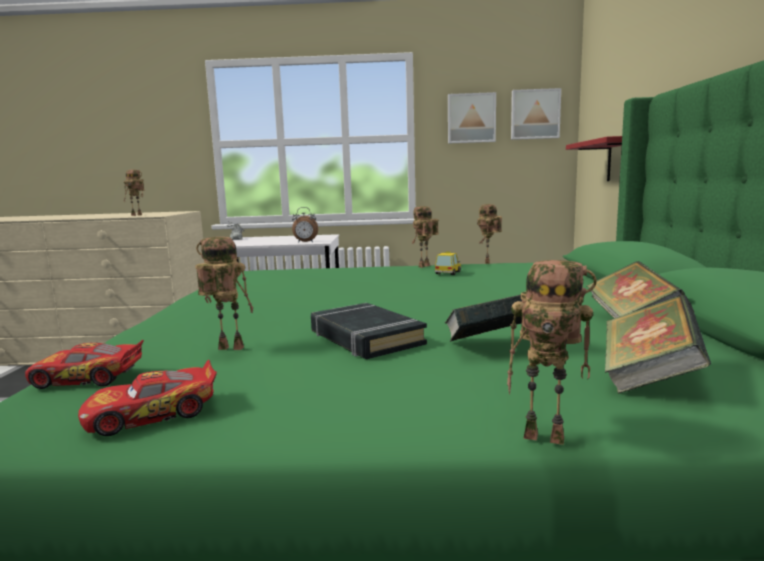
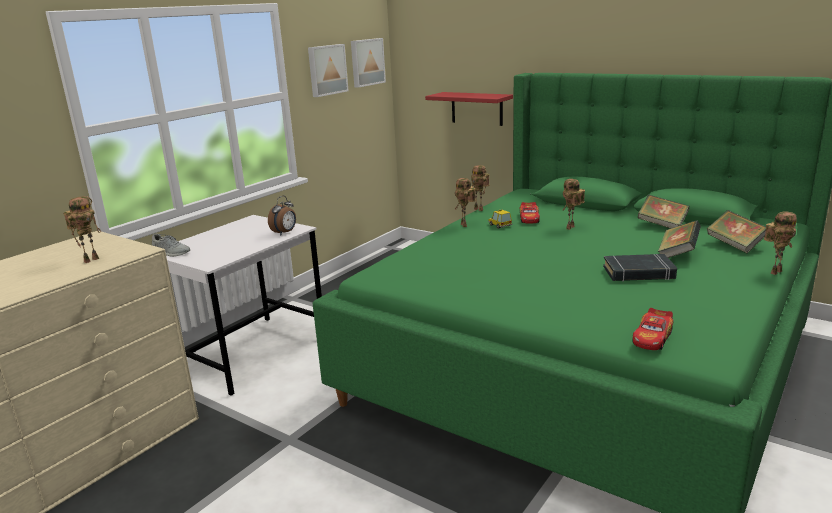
camera: 55 degrees left, 10 degrees up
(152, 414) = (717, 325): toy car -> toy car (529, 219)
(228, 349) = (627, 303): toy robot -> toy robot (571, 228)

